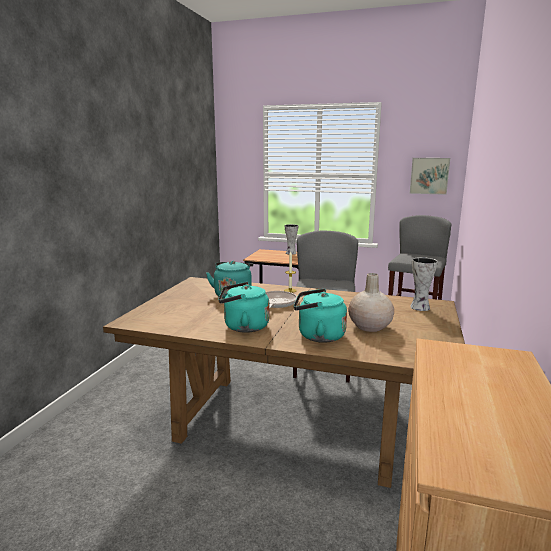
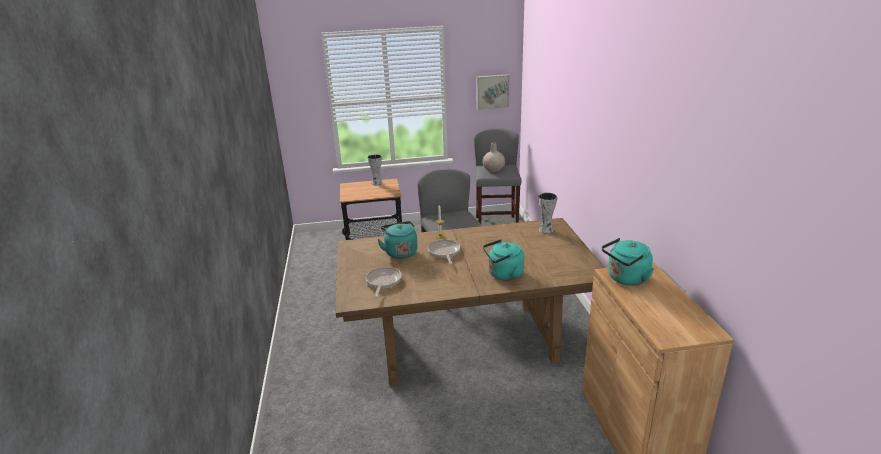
camera: 25 degrees left, 10 degrees up
(182, 313) = (383, 282): none -> frying pan
(243, 327) = (445, 282): turquoise kettle -> turquoise kettle (626, 279)
(369, 326) = (528, 257): beige vase -> beige vase (493, 169)

